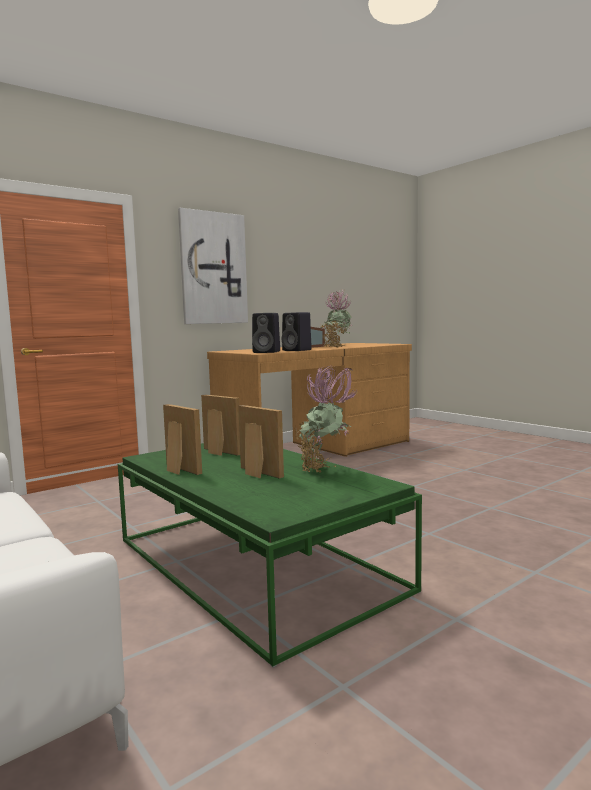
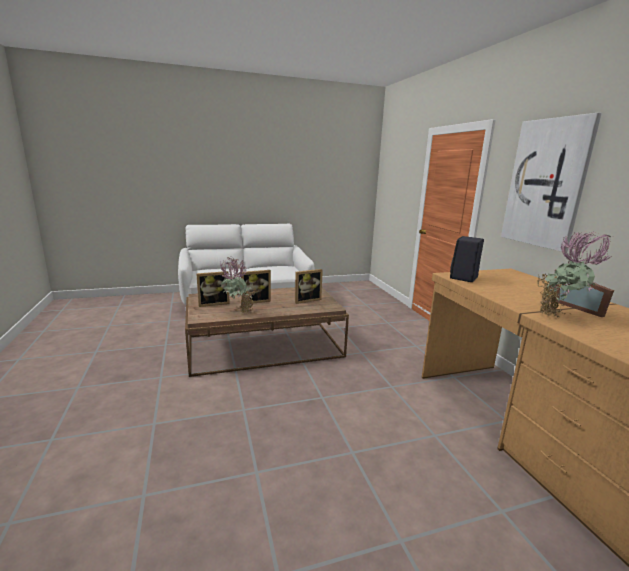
camera: 110 degrees right, 10 degrees up
(178, 470) = (281, 291): picture frame -> picture frame (213, 303)
(253, 563) = (265, 346): green coffee table -> brown coffee table
(297, 350) = (487, 290): black speaker -> none

